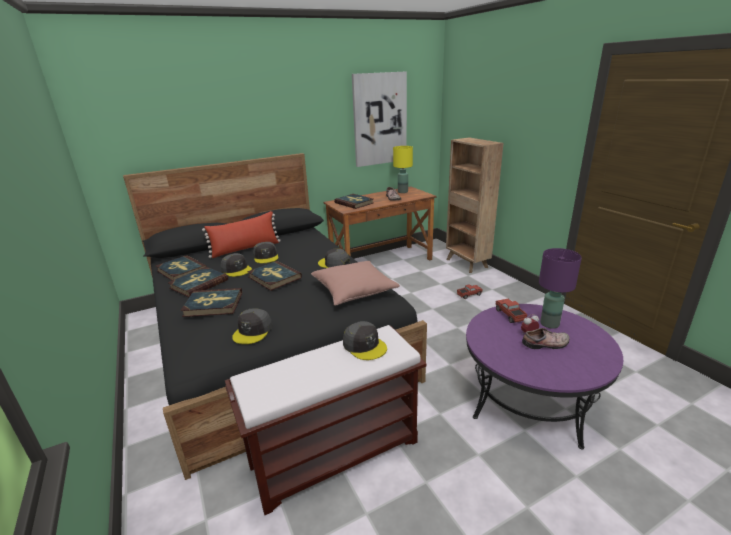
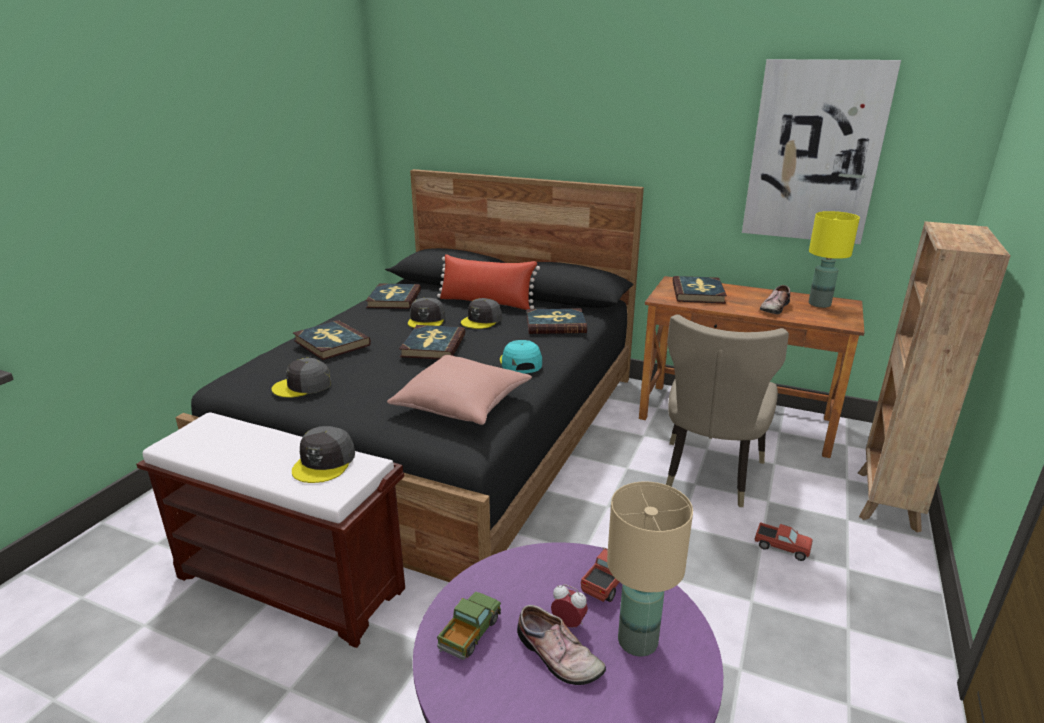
camera: 50 degrees right, 0 degrees up
(199, 284) = (373, 318): book -> book (555, 324)
(334, 263) = (520, 363): grey cap -> turquoise cap
(410, 287) = (708, 476): none -> beige chair
(516, 360) = (470, 633): none -> toy truck
(550, 323) = (638, 641): purple table lamp -> beige table lamp

